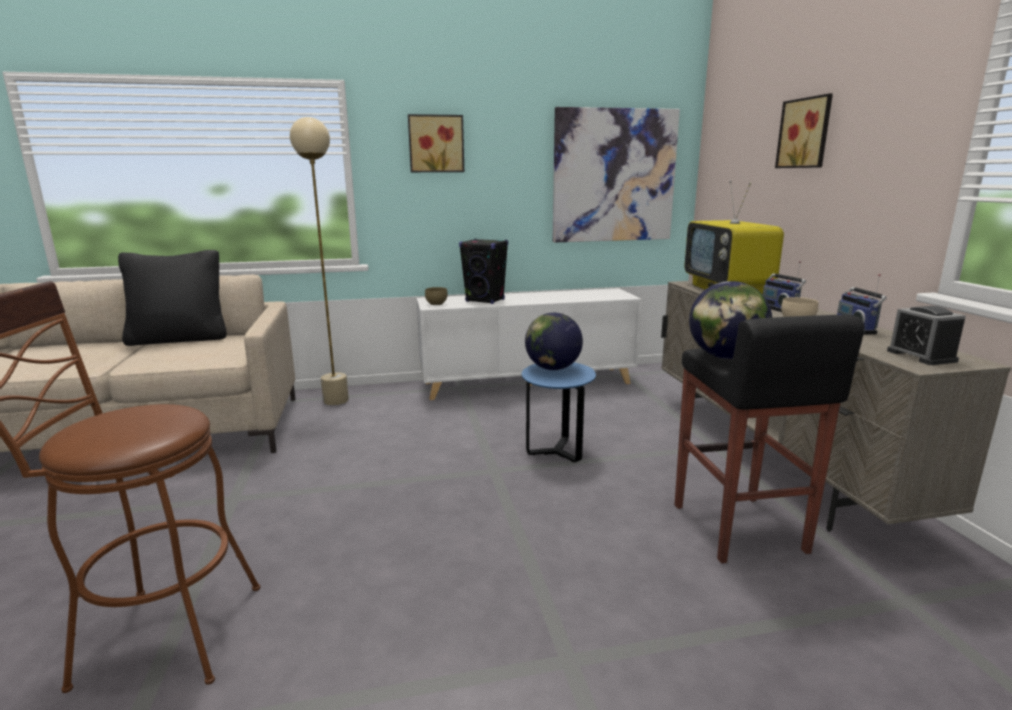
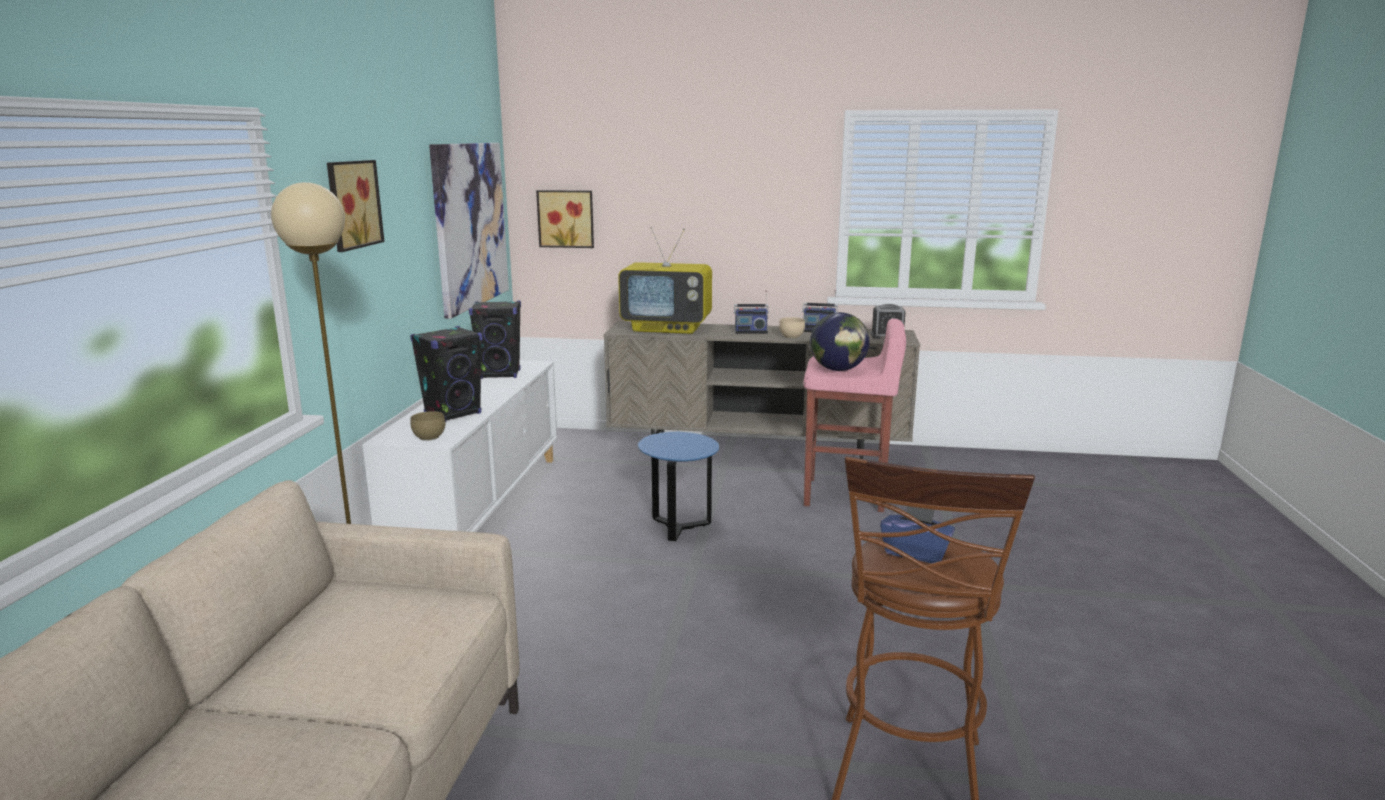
camera: 70 degrees left, 0 degrees up
(135, 418) = (915, 552): none -> blue tissue box
(180, 339) = (269, 652): black pillow -> none
(553, 368) = (664, 444): globe -> none
(585, 295) = (500, 374): none -> black speaker
(737, 529) = (846, 495): black stool -> pink stool
(806, 133) = (682, 181): picture -> picture (566, 218)

